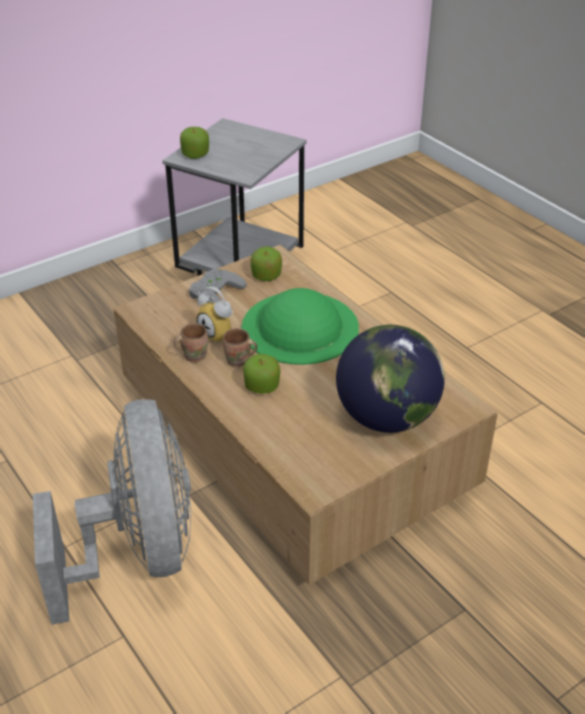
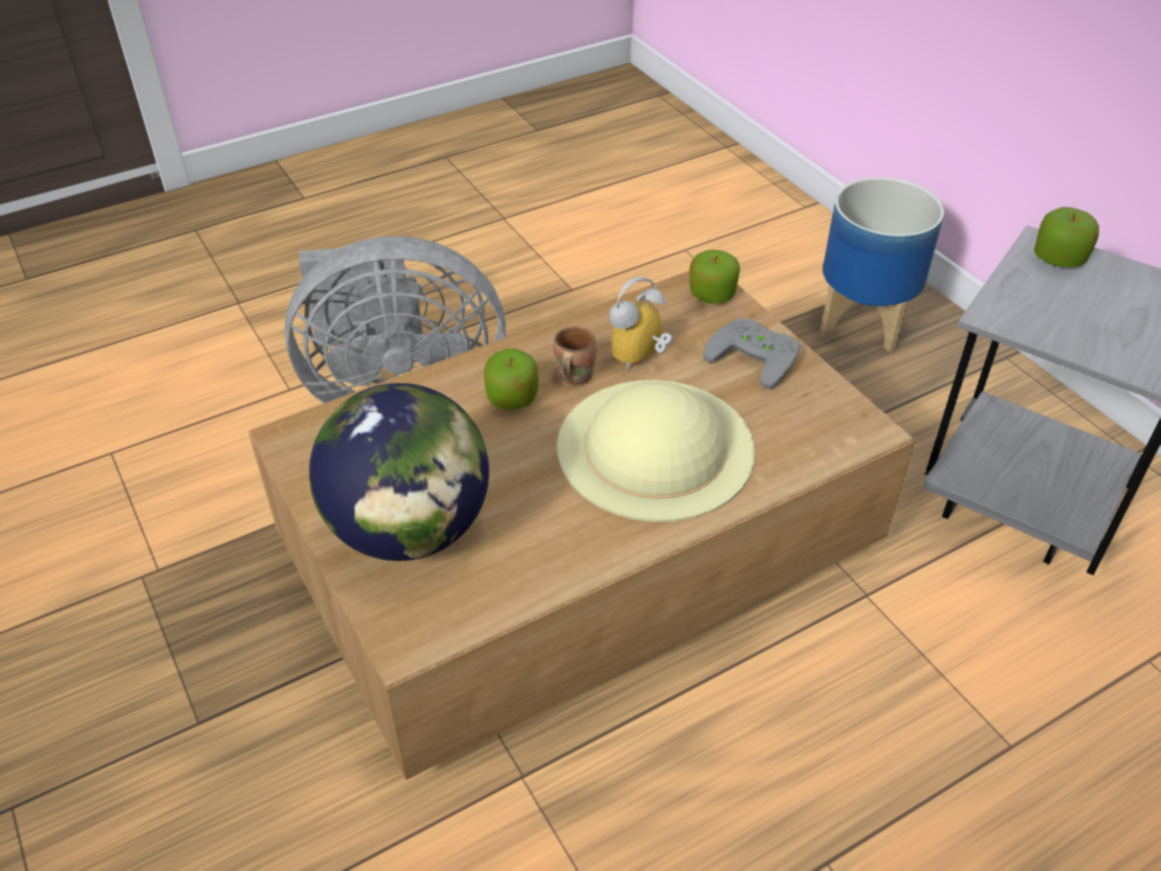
camera: 95 degrees right, 5 degrees up
(75, 314) = (864, 323): none -> planter
(193, 355) = (593, 333): brown mug -> none
(266, 276) = (805, 415): apple -> apple (712, 294)
(300, 327) = (655, 448): green hat -> beige hat

